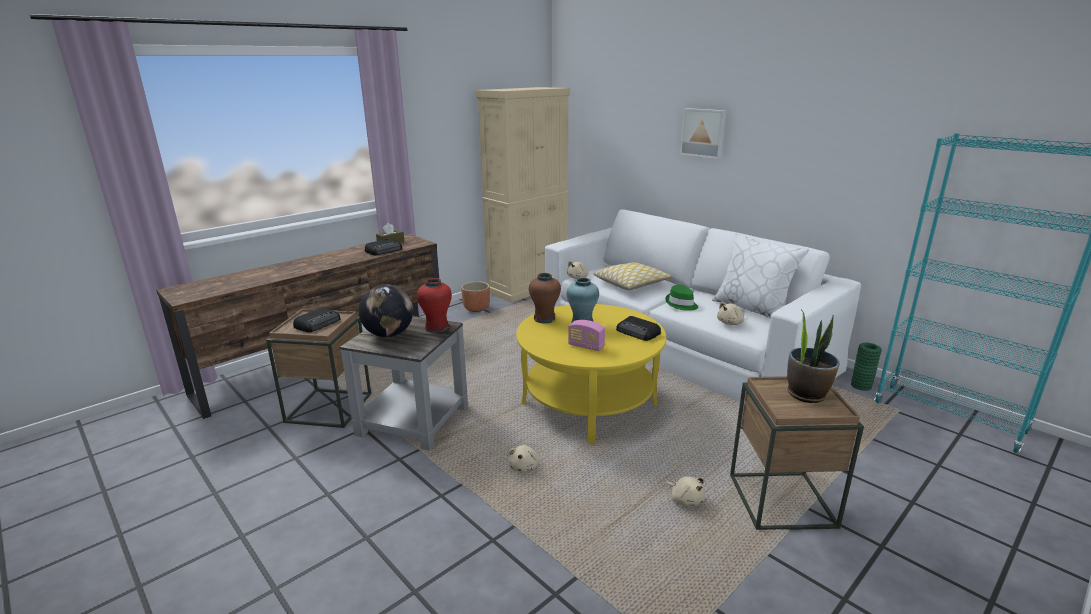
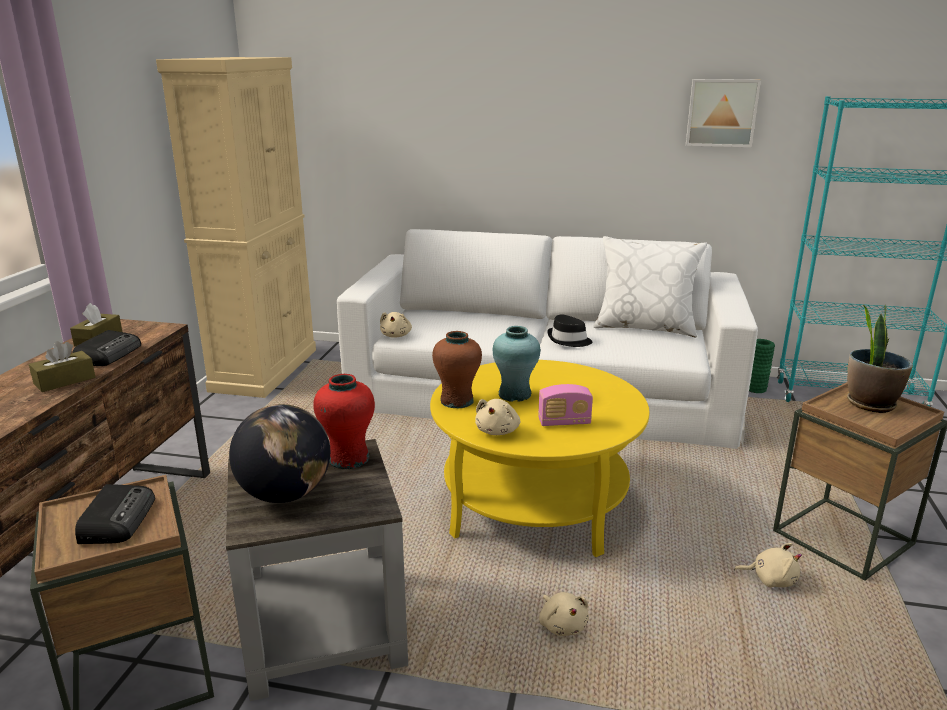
camera: 35 degrees left, 0 degrees up
(352, 258) = (64, 381): none -> brown tissue box
(476, 308) = (220, 420): brown planter -> none
(631, 284) = (476, 328): pillow -> none
(638, 332) = (593, 386): radio -> none
(681, 304) = (569, 340): green hat -> black hat
(704, 133) = (514, 114): picture -> picture (721, 112)
(731, 323) = (647, 349): beige plush toy -> beige plush toy (498, 431)

